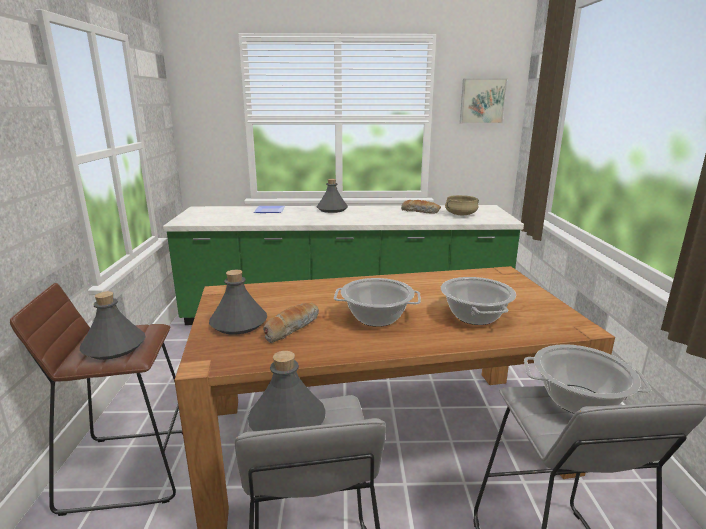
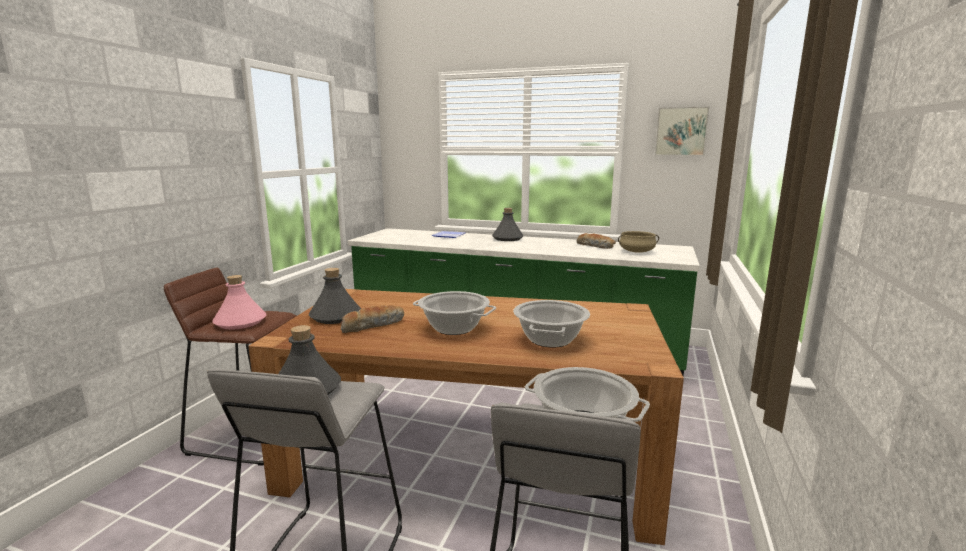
camera: 20 degrees right, 5 degrees down
(114, 347) = (241, 322): grey bottle -> pink bottle

